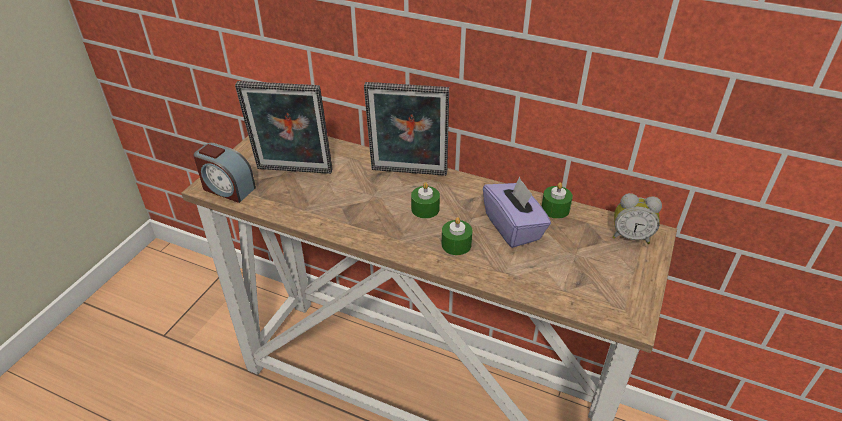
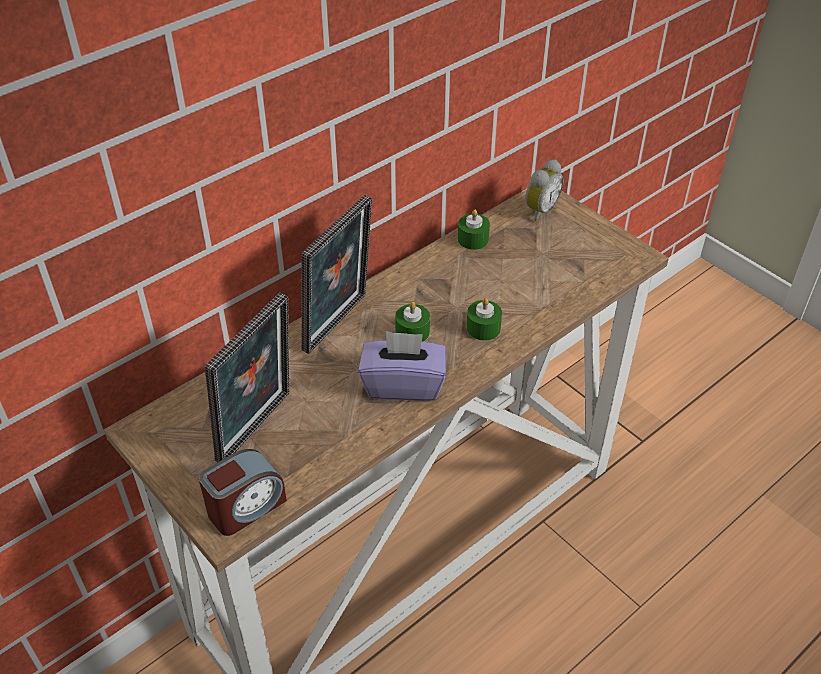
camera: 65 degrees left, 5 degrees up
(513, 227) = (482, 278): purple tissue box -> purple tissue box (403, 384)

